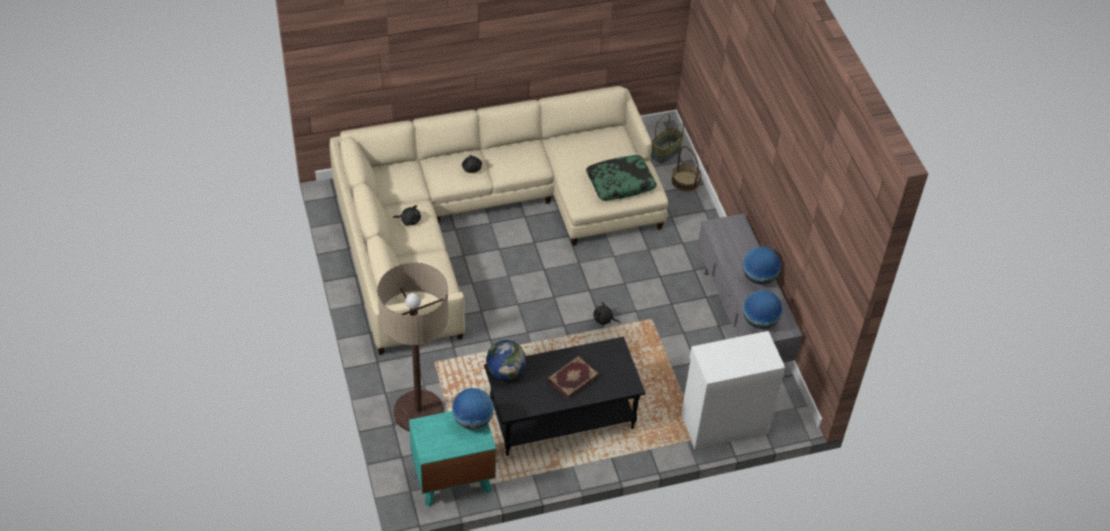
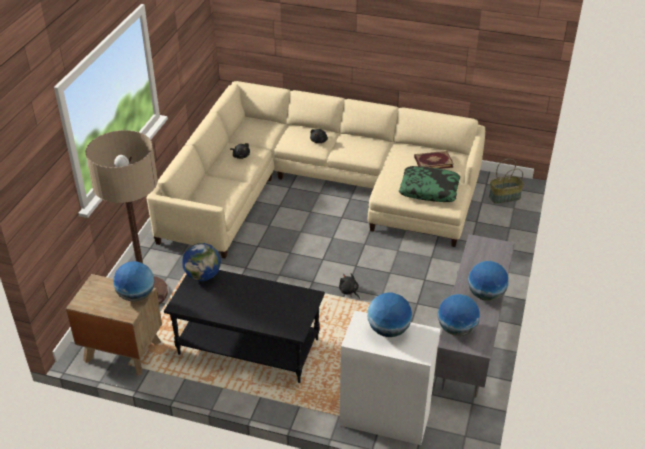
camera: 35 degrees right, 10 degrees down
(452, 478) = (122, 351): turquoise nightstand -> brown nightstand
(572, 378) = (251, 303): book -> book (433, 161)
(685, 181) = (505, 222): basket -> none
(731, 351) = (388, 330): none -> globe

